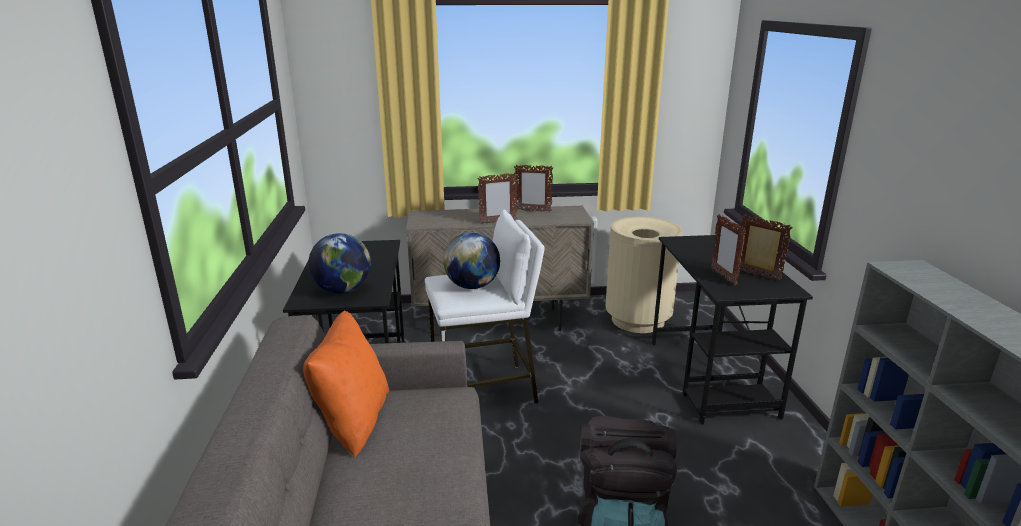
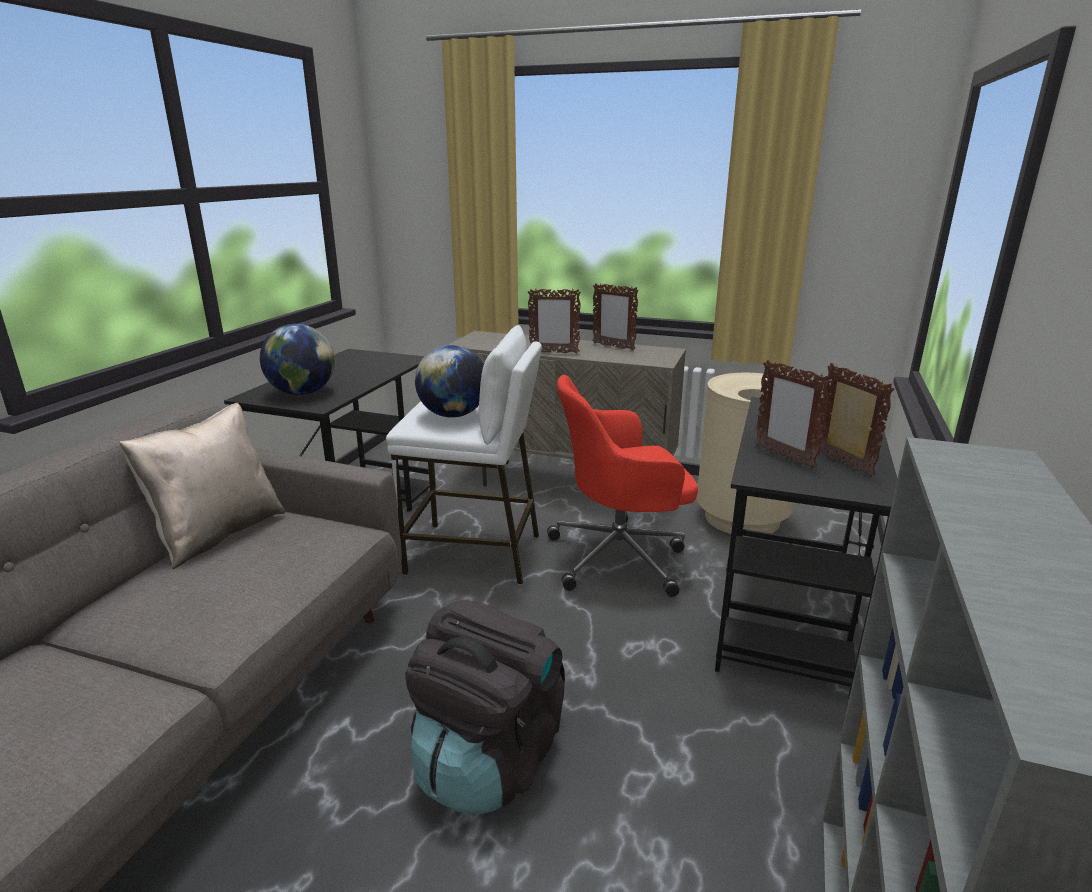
camera: 25 degrees right, 0 degrees up
(353, 421) = (218, 533): orange pillow -> beige pillow
(585, 366) = (620, 557): none -> red office chair
(723, 277) = (783, 456): picture frame -> picture frame turned 45 degrees counterclockwise

